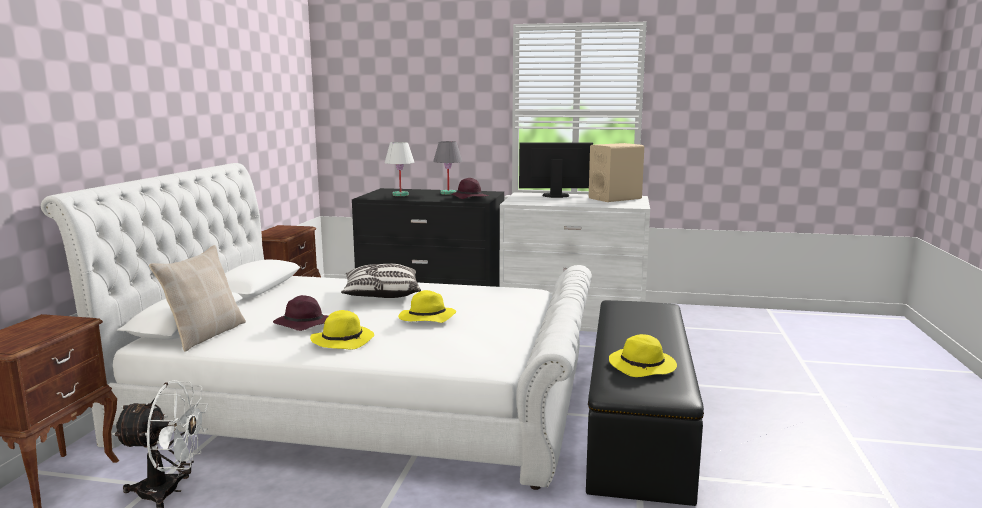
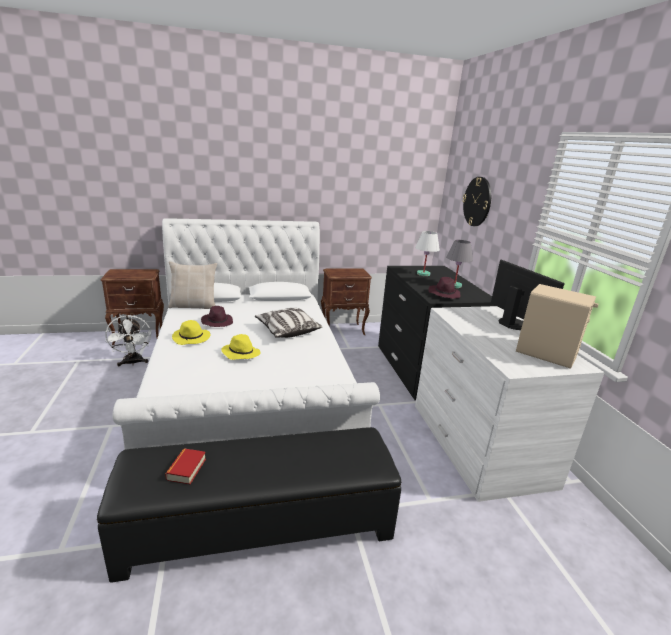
camera: 65 degrees right, 10 degrees up
(400, 105) = (477, 201): none -> wall clock
(643, 367) = (186, 469): yellow hat -> book

